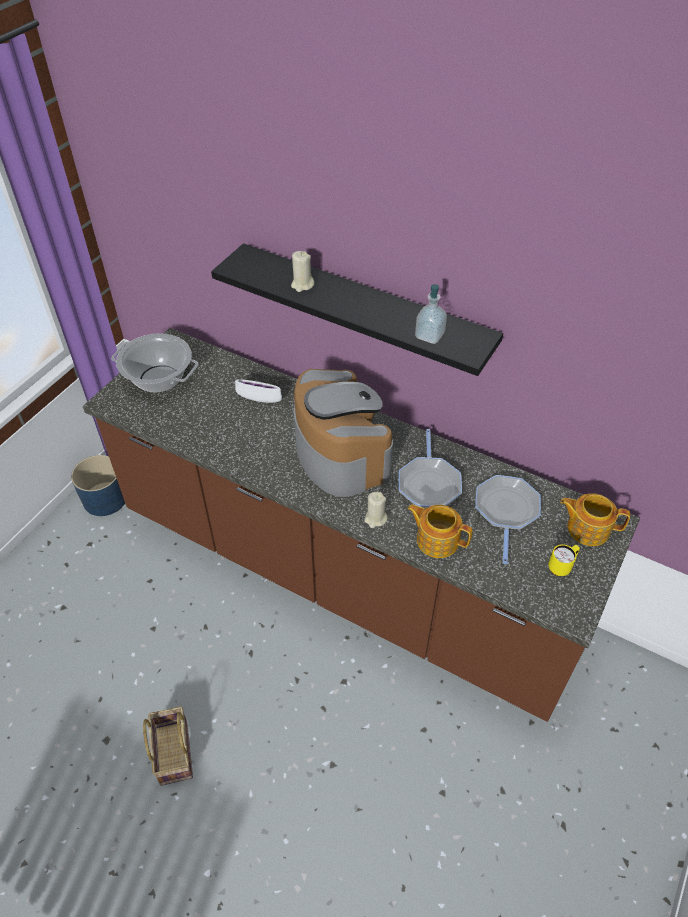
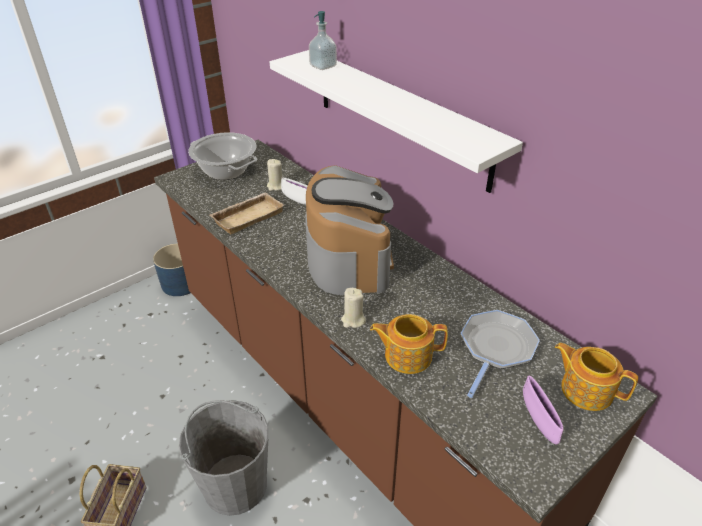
camera: 20 degrees right, 10 degrees down
(215, 430) = (248, 216): none -> beige tray
(271, 690) = (235, 484): none -> grey bucket
(302, 285) = (342, 80): beige candle -> beige candle (276, 186)
(364, 309) = (400, 117): black shelf -> white shelf
(429, 335) = (441, 131): soap dispenser -> soap dispenser (323, 66)
(429, 483) = (424, 303): frying pan -> none
(436, 539) = (407, 355): teapot -> teapot turned 45 degrees counterclockwise
(561, 567) = (538, 421): yellow mug -> purple bowl

